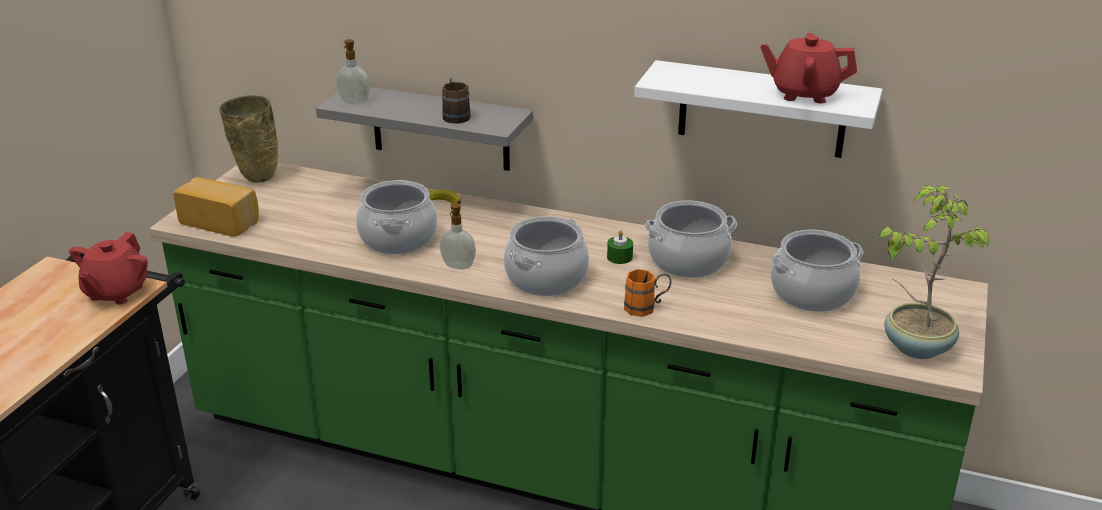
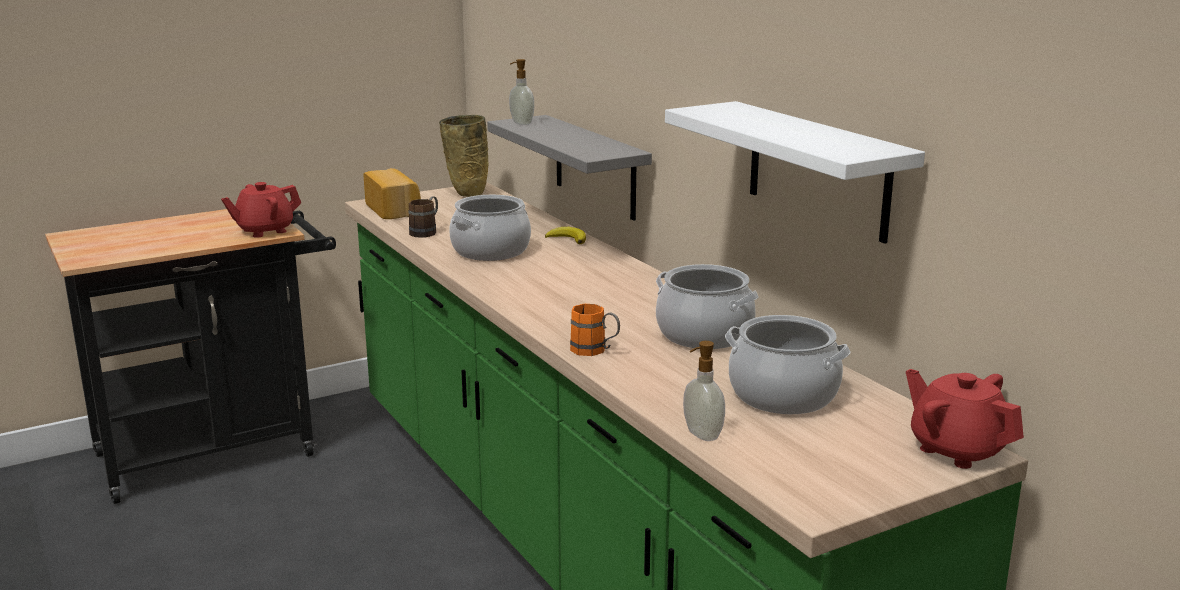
camera: 40 degrees right, 10 degrees down
(455, 115) = (577, 143): brown mug -> brown mug (426, 231)
(458, 266) = (498, 279): soap dispenser -> soap dispenser (701, 435)
(546, 278) = (551, 306): cooking pot -> none
(619, 257) = (645, 313): green candle -> none
(804, 94) = (817, 139): red teapot -> red teapot (957, 450)
(916, 346) = (812, 472): potted plant -> none

